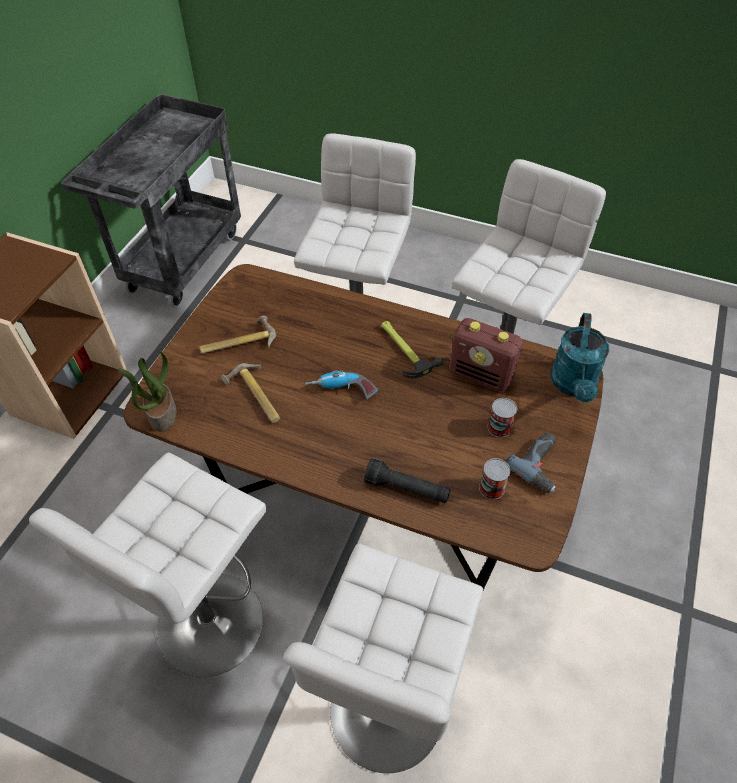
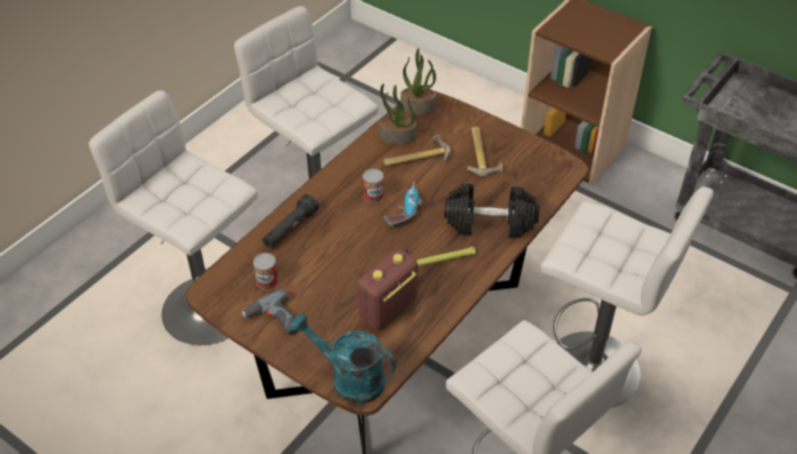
camera: 105 degrees right, 5 degrees down
(223, 422) = (397, 137): none -> potted plant
(339, 321) = (490, 222): none -> black dumbbell
(499, 427) = (324, 304): can -> can (373, 196)

